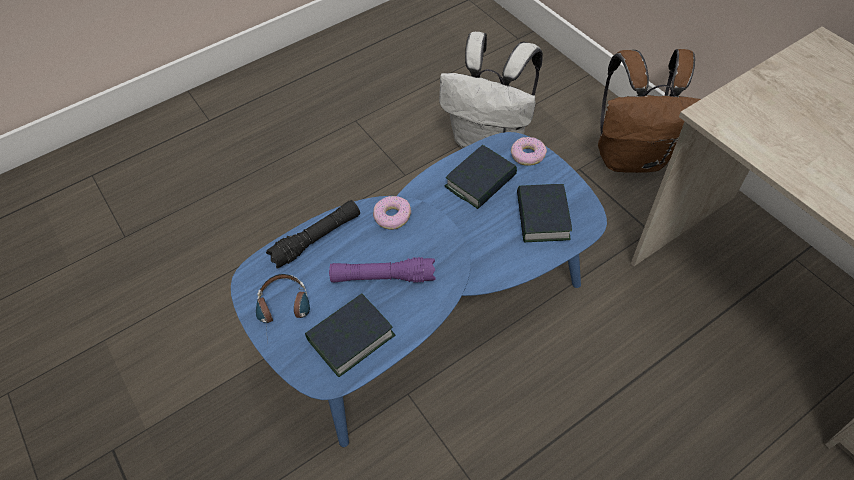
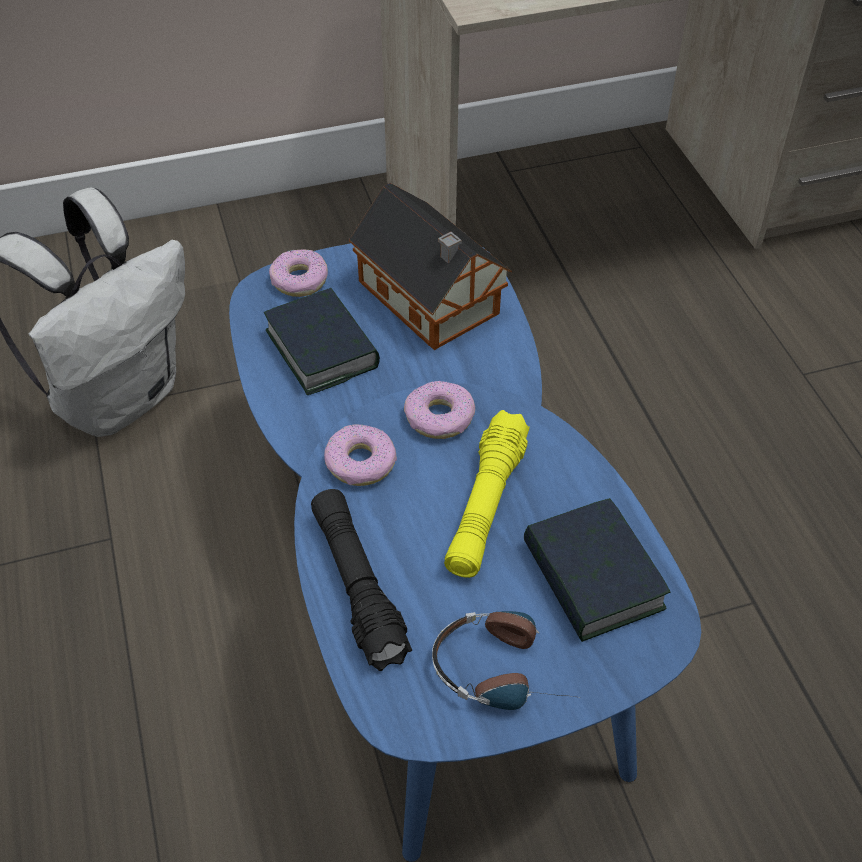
camera: 75 degrees left, 5 degrees down
(383, 277) = (486, 505): purple flashlight -> yellow flashlight
(436, 240) = (440, 418): none -> donut
(542, 217) = (431, 301): book -> toy house
(633, 157) = (263, 245): brown backpack -> none

